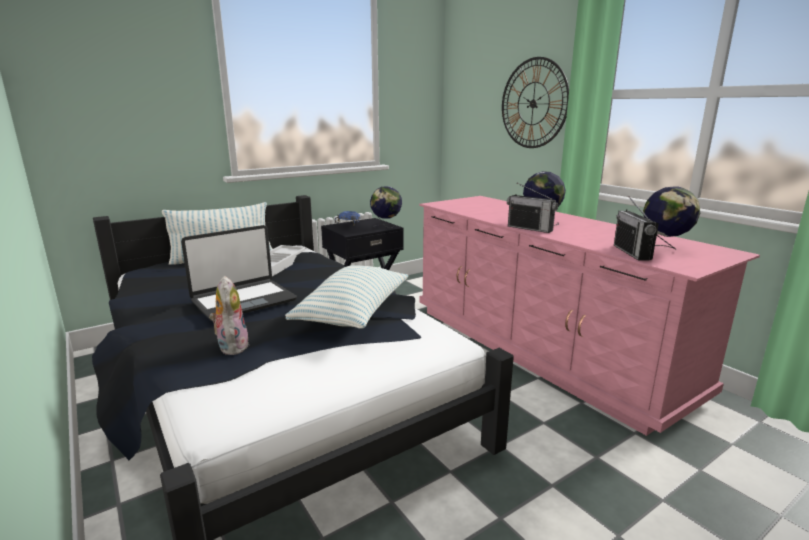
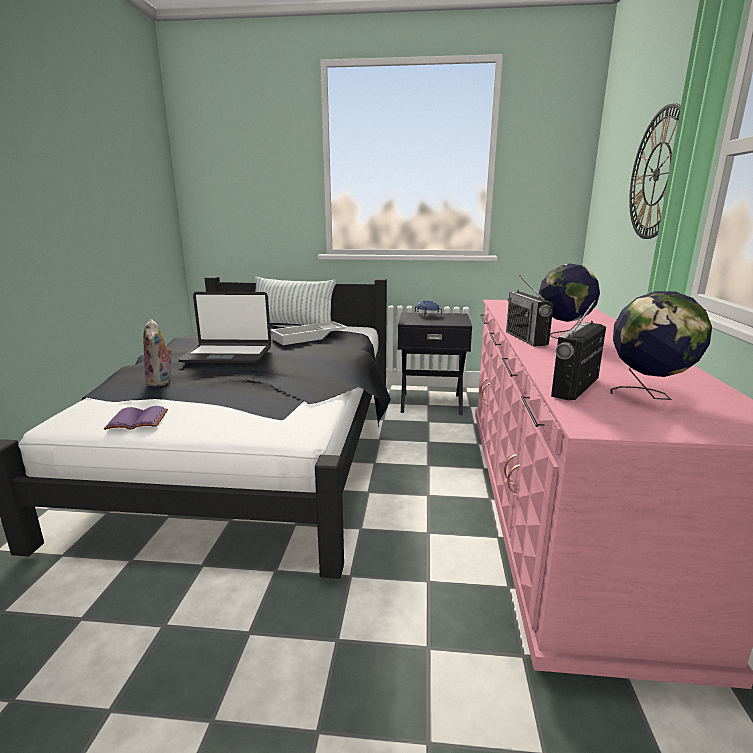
camera: 40 degrees right, 0 degrees up
(231, 346) = (161, 382): plush toy -> plush toy turned 135 degrees clockwise
(300, 387) = (136, 421): none -> purple book
(354, 313) = (277, 385): pillow -> none
(386, 226) = (456, 322): globe -> none

